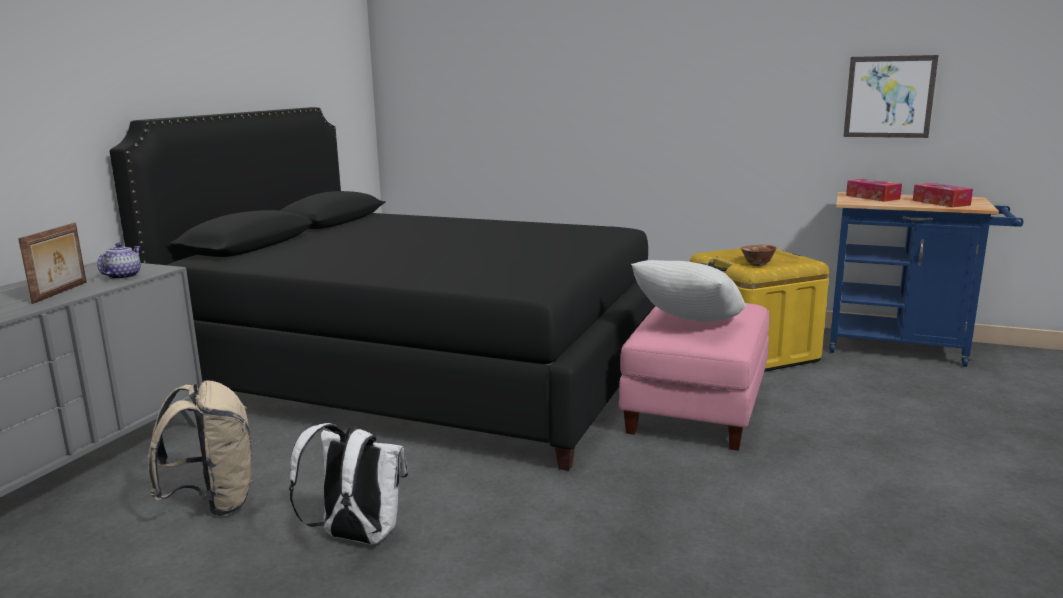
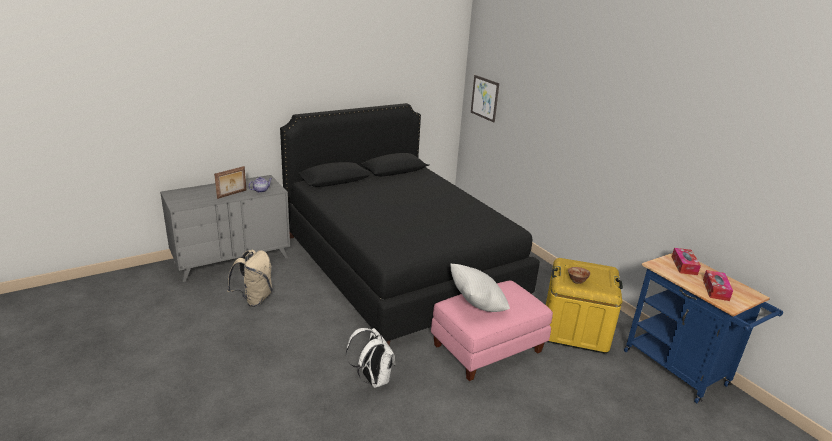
camera: 35 degrees right, 10 degrees up
(356, 537) = (277, 338): white backpack -> white backpack (372, 379)
(889, 97) = (724, 200): picture -> picture (484, 98)

